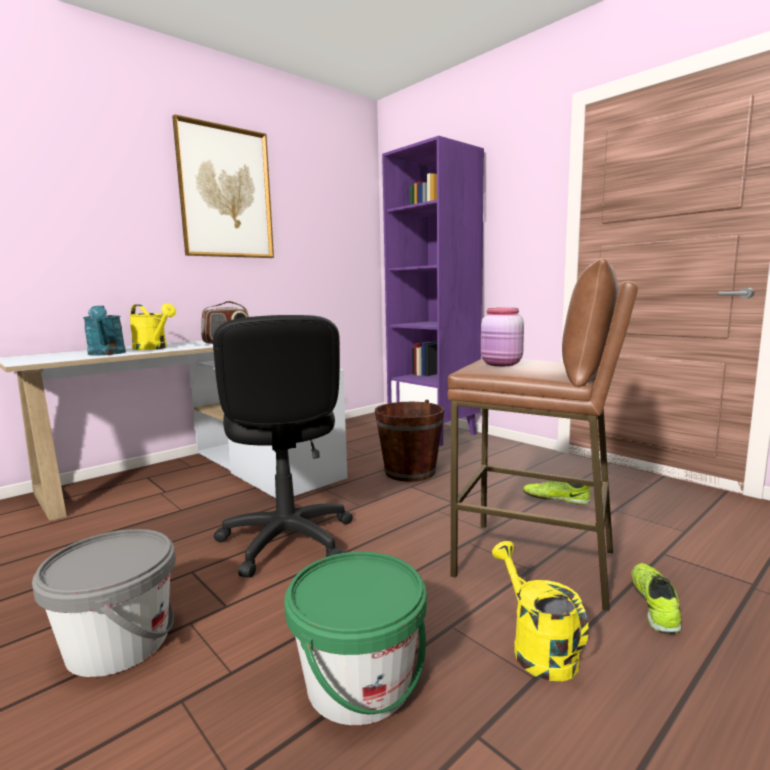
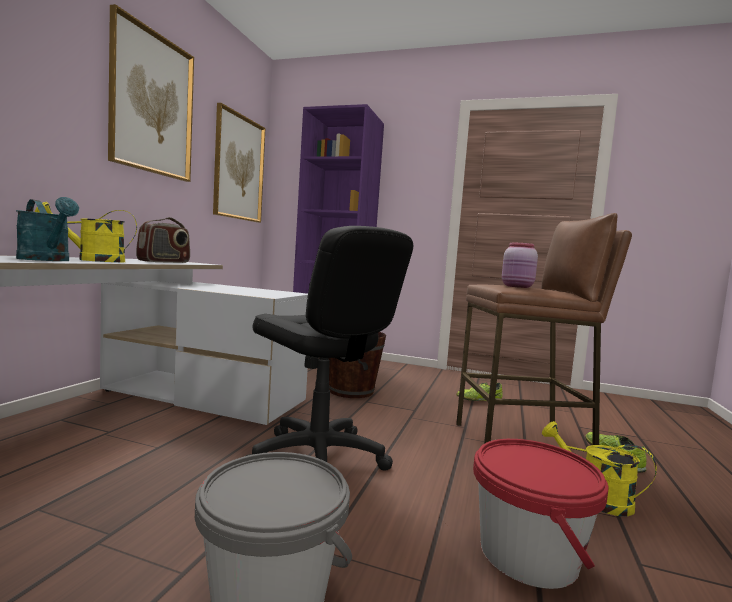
camera: 30 degrees left, 5 degrees down
(154, 348) = (92, 260): yellow watering can -> yellow watering can turned 150 degrees clockwise
(338, 231) = (239, 168): none -> picture
(359, 682) = (528, 554): green bucket -> red bucket

